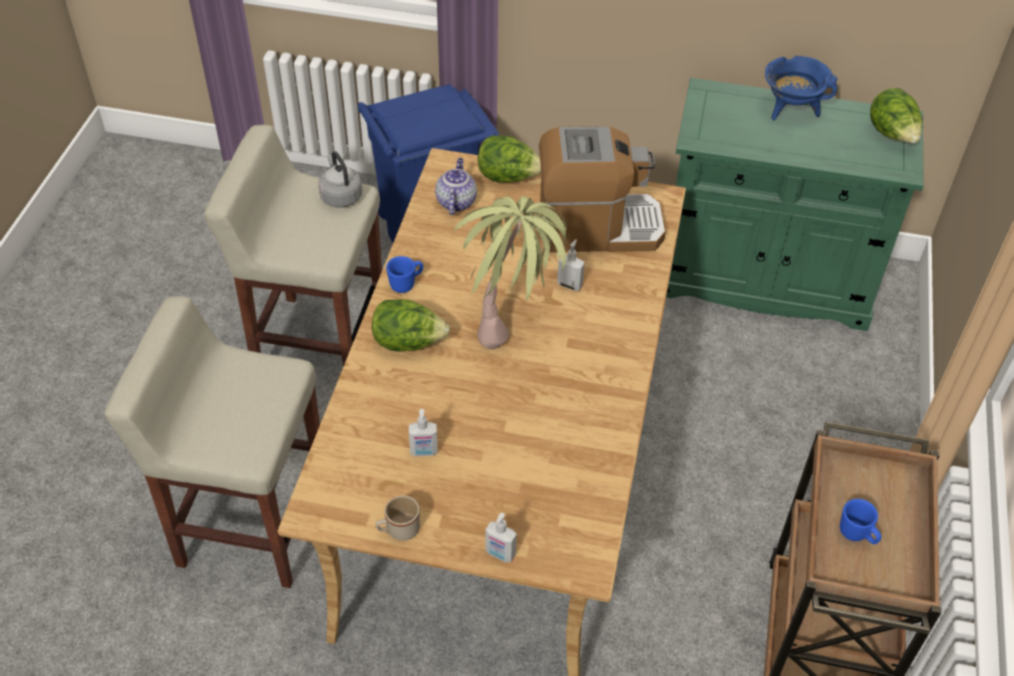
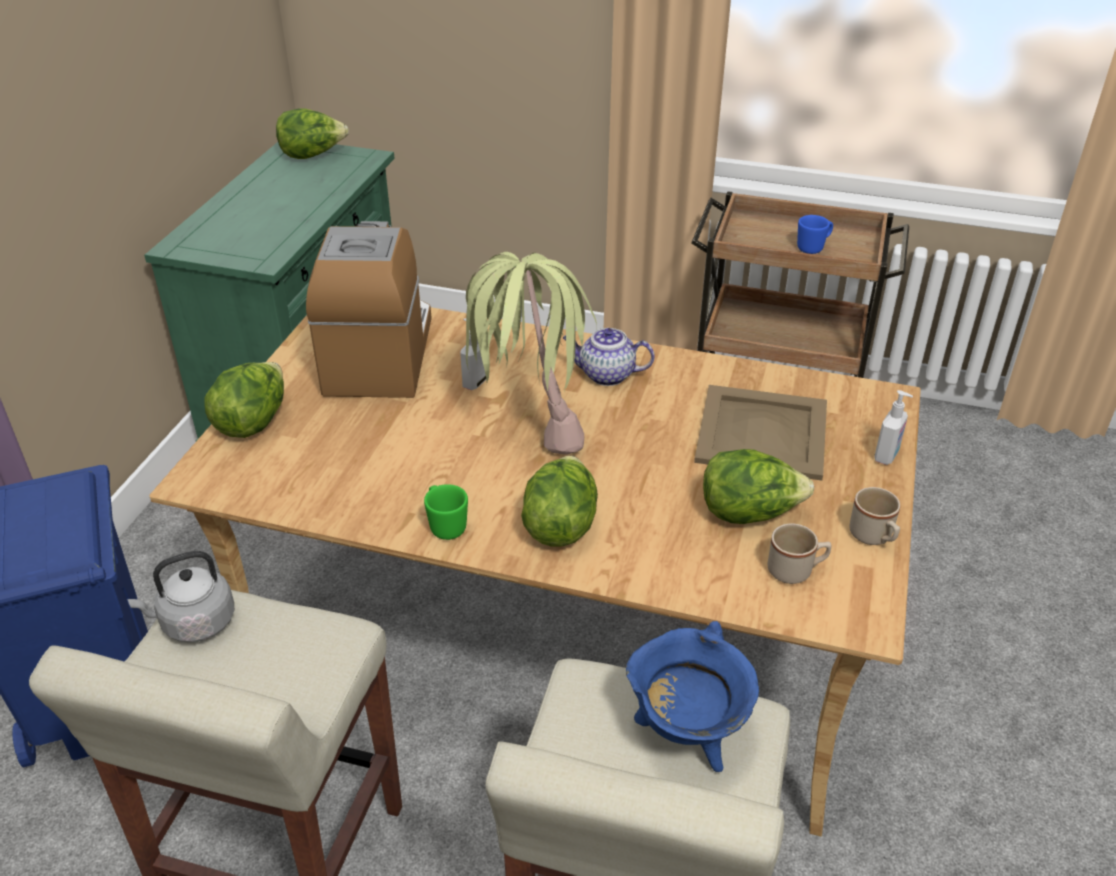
camera: 85 degrees left, 10 degrees down
(362, 476) = (796, 571): none -> beige mug
(406, 284) = (445, 525): blue mug -> green mug
(424, 452) = (749, 513): soap dispenser -> lettuce
(455, 201) = (285, 472): teapot -> teapot (606, 375)
(525, 466) = (761, 431): none -> beige tray
(791, 110) = (244, 200): blue cooking pot -> blue cooking pot (687, 734)

